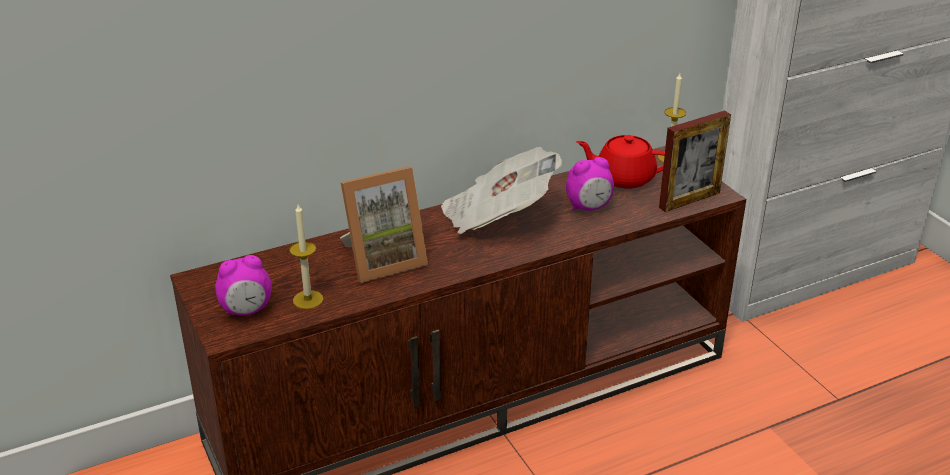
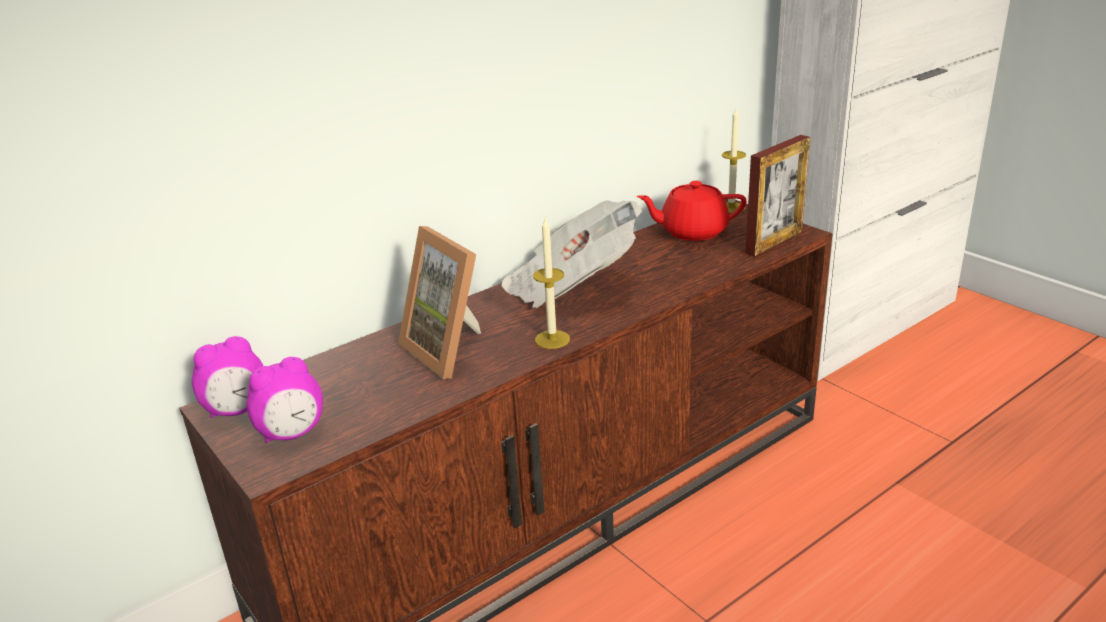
camera: 10 degrees left, 5 degrees down
(308, 299) = (370, 408): candle -> candle (552, 339)
(383, 260) = (452, 350): picture frame -> picture frame turned 90 degrees clockwise
(589, 207) = (669, 263): alarm clock -> alarm clock (237, 410)

